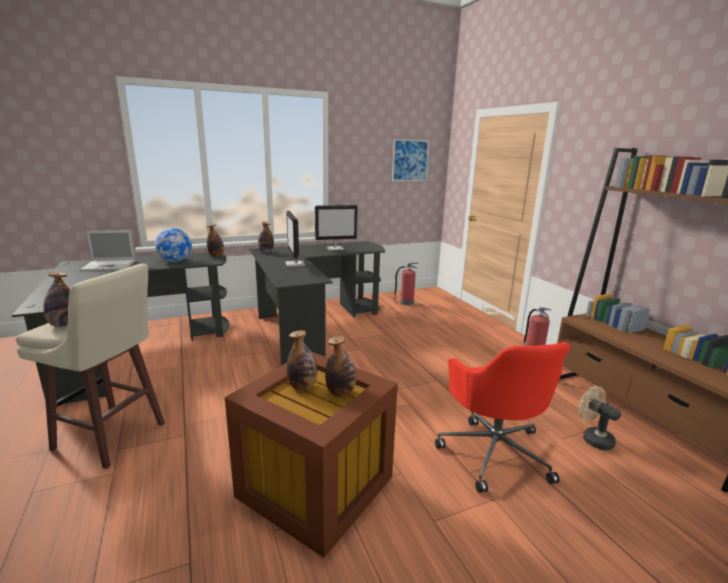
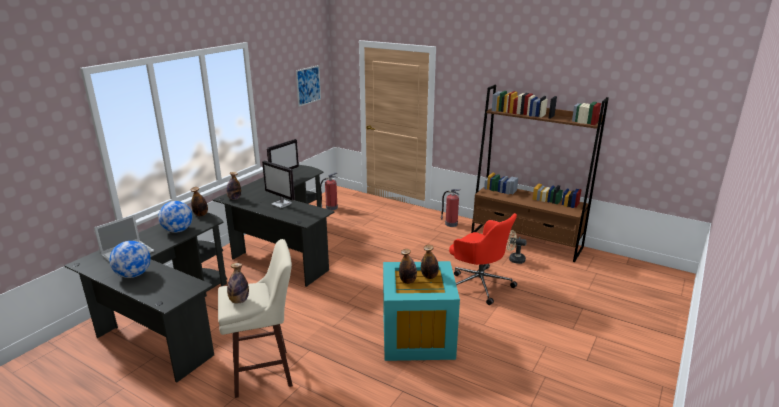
camera: 35 degrees left, 5 degrees up
(73, 280) = (133, 275): none -> globe
(316, 488) = (418, 338): brown storage box -> turquoise storage box

